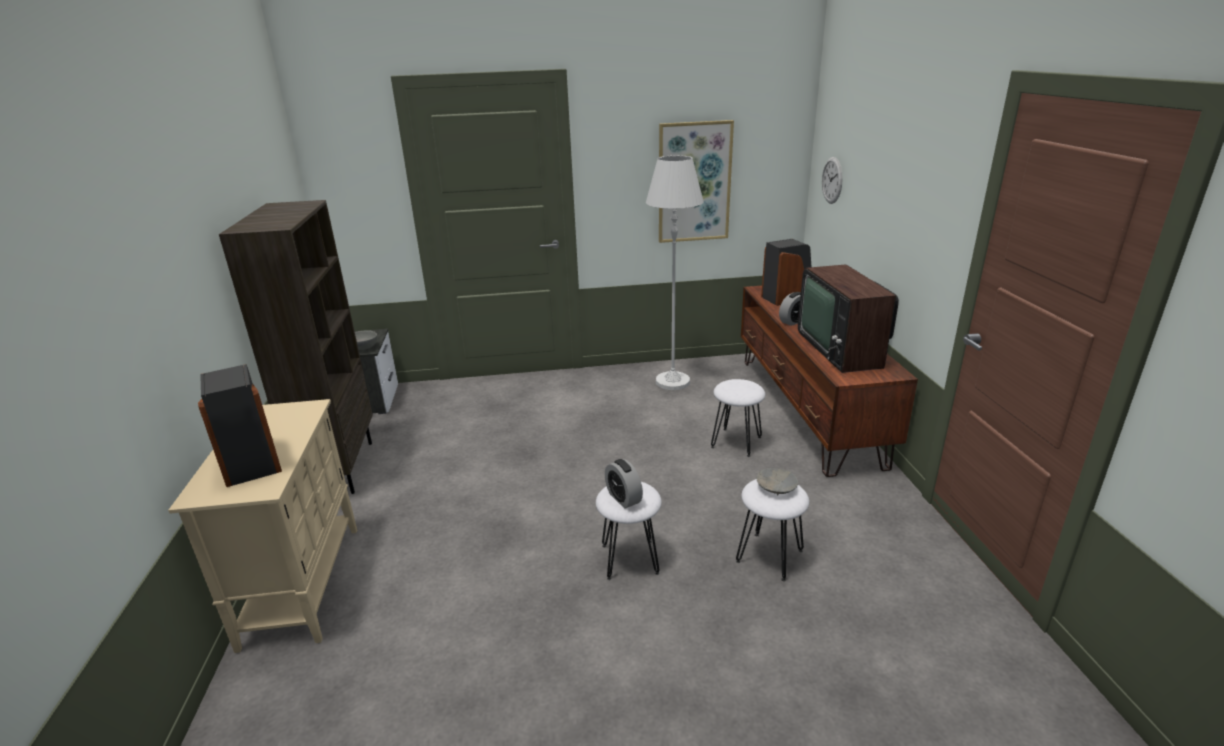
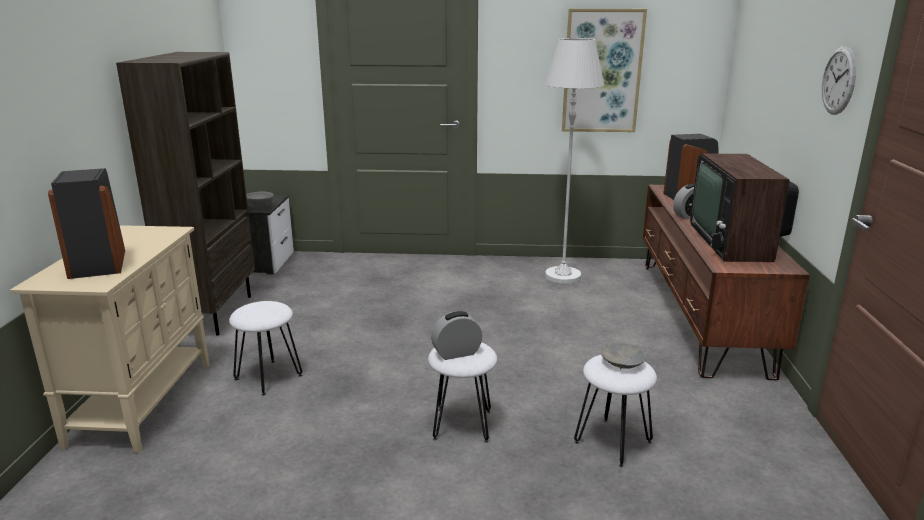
camera: 10 degrees right, 5 degrees down
(623, 498) = (456, 353): alarm clock -> alarm clock turned 90 degrees clockwise
(736, 442) = (611, 335): white stool -> white stool (268, 377)
(832, 180) = (747, 72): wall clock -> wall clock (838, 80)

